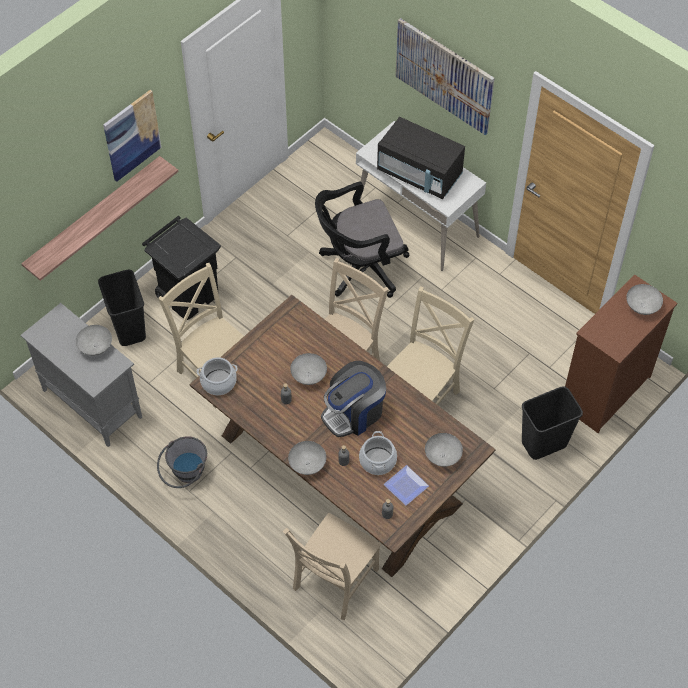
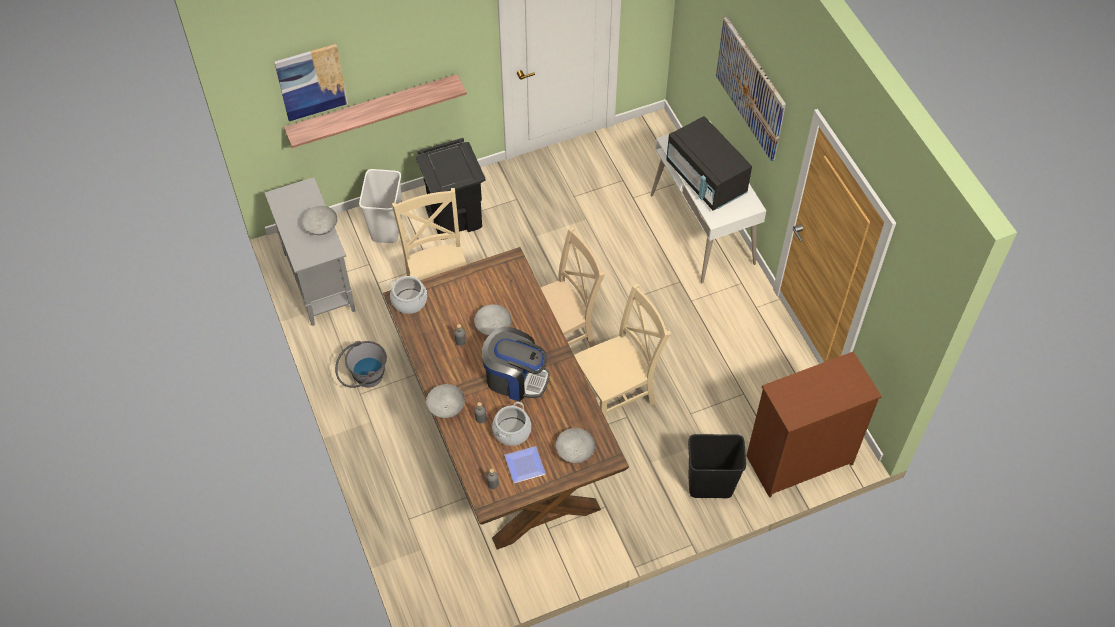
camera: 25 degrees right, 0 degrees up
(130, 329) = (387, 229): black trash can -> white trash can
(132, 135) = (426, 43): picture -> picture (311, 82)
(333, 582) = (441, 530): beige chair -> none
(354, 413) = (515, 378): coffee machine -> coffee machine turned 150 degrees counterclockwise
(359, 268) = (624, 251): black office chair -> none
(642, 307) = (842, 386): grey bowl -> none

